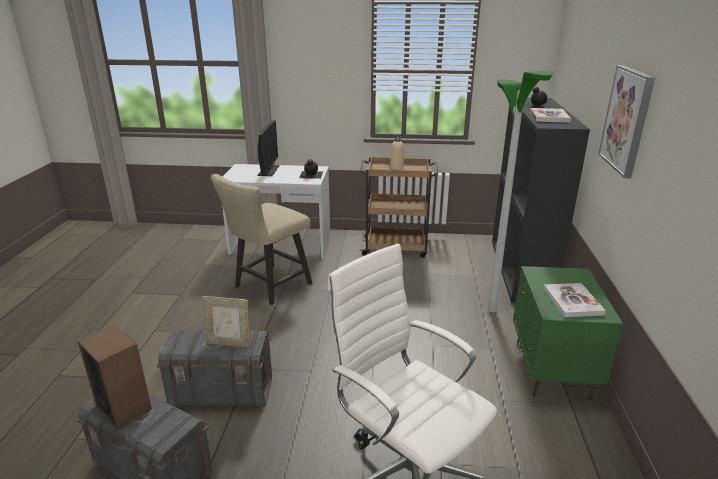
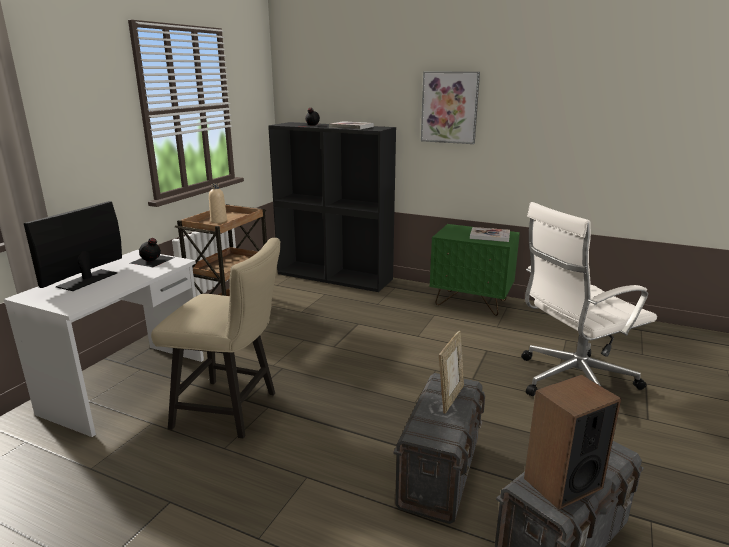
camera: 70 degrees left, 5 degrees down
(268, 170) = (87, 280): monitor -> monitor turned 90 degrees counterclockwise
(268, 287) = (232, 410): beige chair -> beige chair turned 45 degrees counterclockwise
(492, 310) = (383, 301): floor lamp -> none

